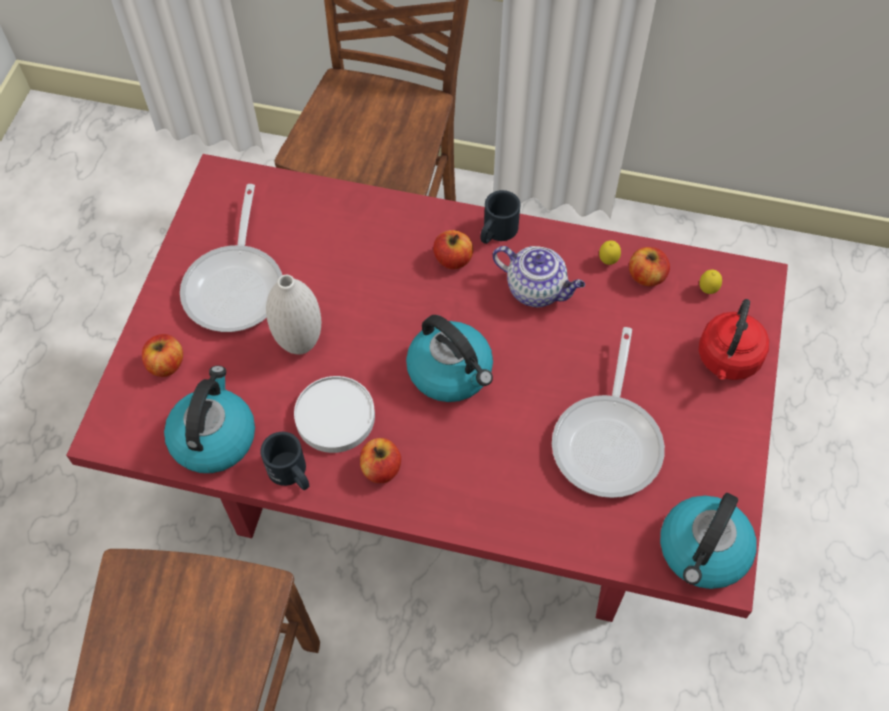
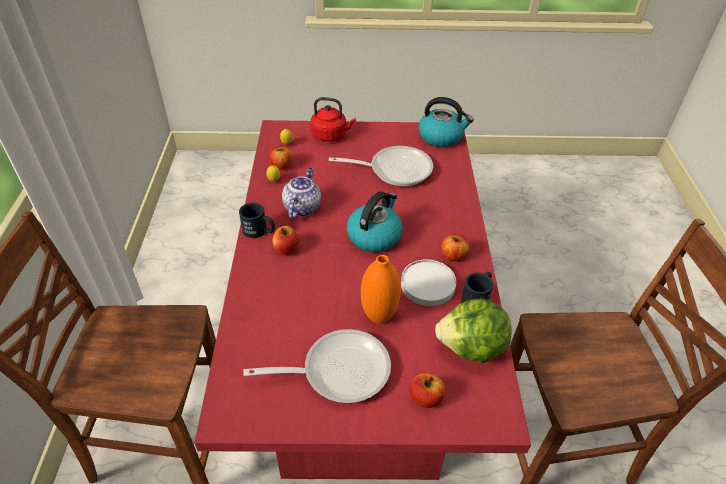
camera: 105 degrees left, 15 degrees down
(213, 437) = (471, 348): kettle -> lettuce
(300, 344) = (379, 316): white vase -> orange vase

